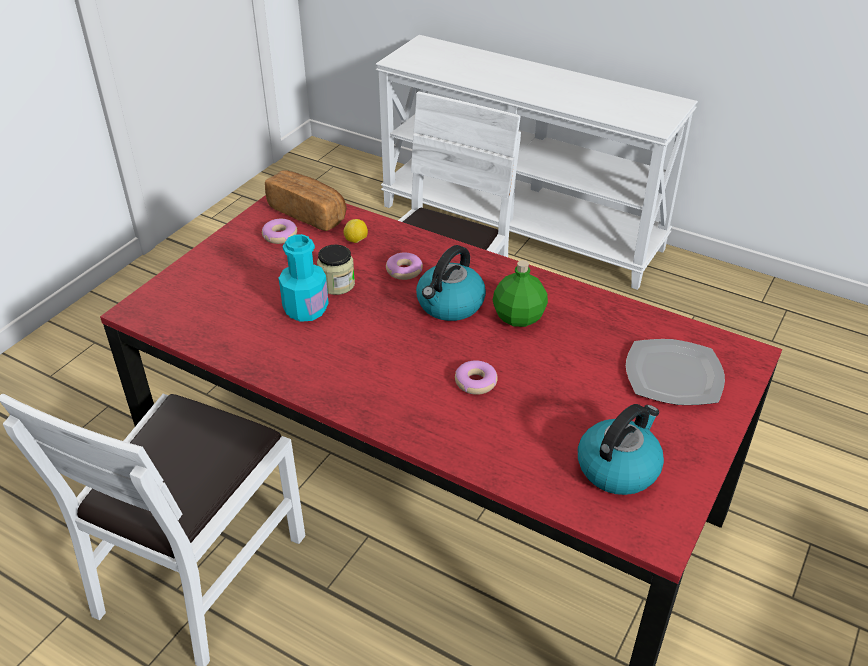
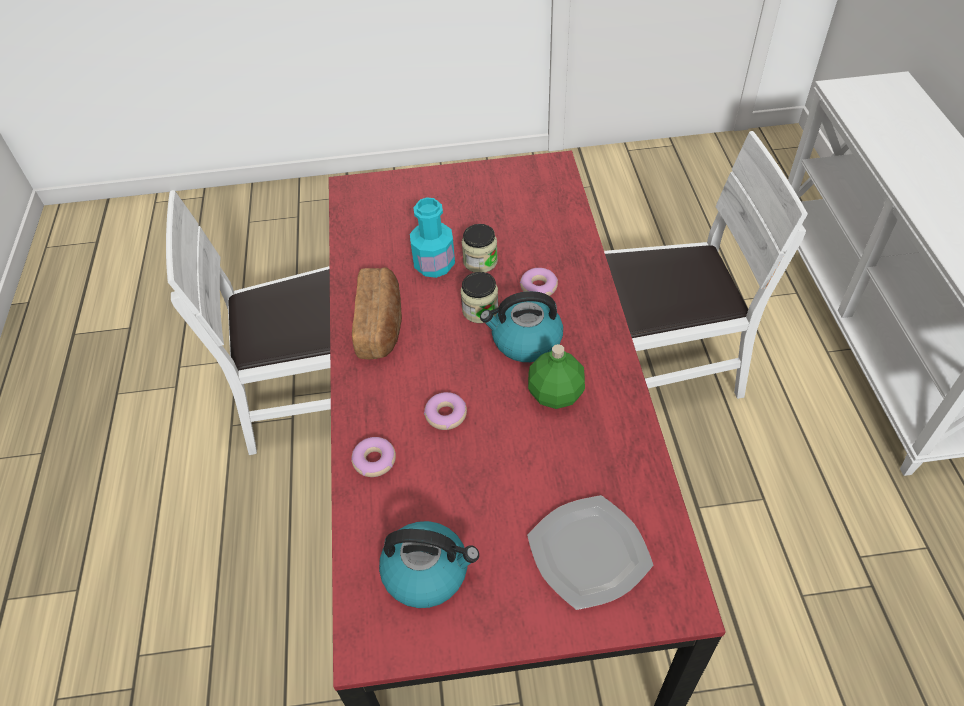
camera: 55 degrees right, 10 degrees up
(280, 236) = (503, 194): donut -> donut (374, 460)
(308, 213) = (548, 189): bread -> bread (381, 325)
(356, 241) = (545, 237): lemon -> none
(389, 310) = (480, 310): none -> jar

